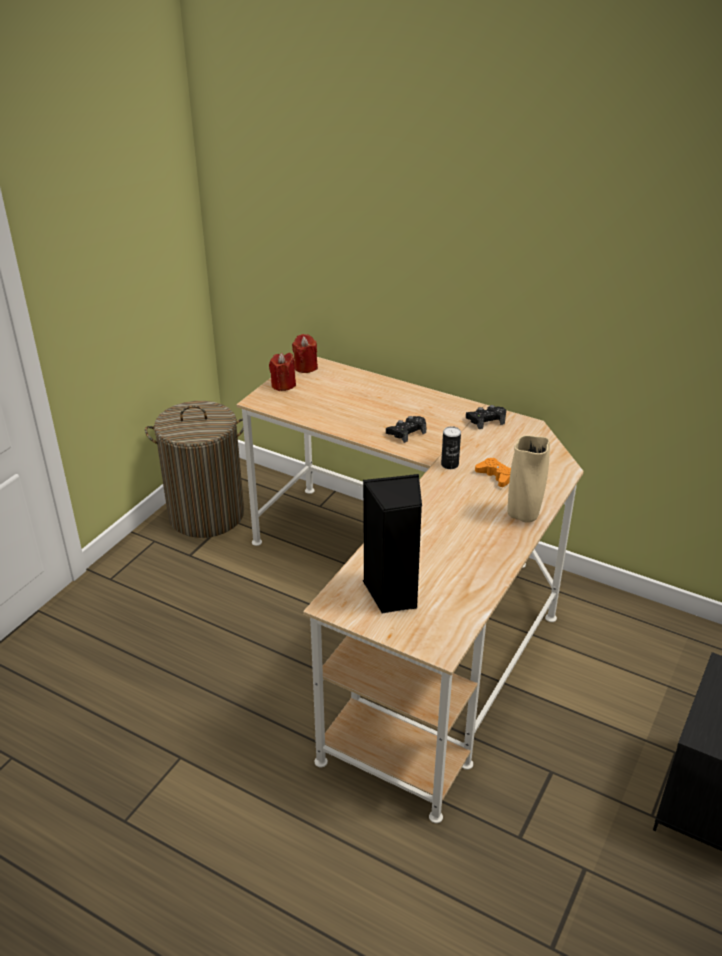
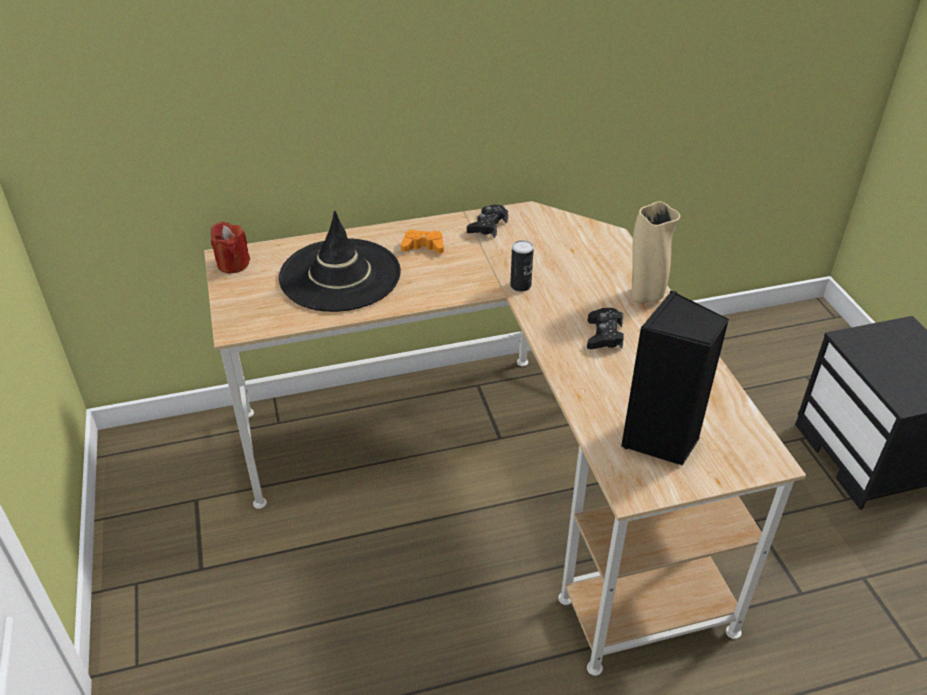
camera: 45 degrees left, 5 degrees up
(206, 514) = (163, 511): laundry basket -> none
(283, 385) = (237, 296): red candle -> none
(352, 402) = (340, 275): none -> black hat
(406, 432) = (437, 277): black game controller -> black game controller (604, 335)
(495, 476) = (572, 274): orange game controller -> orange game controller (423, 247)

